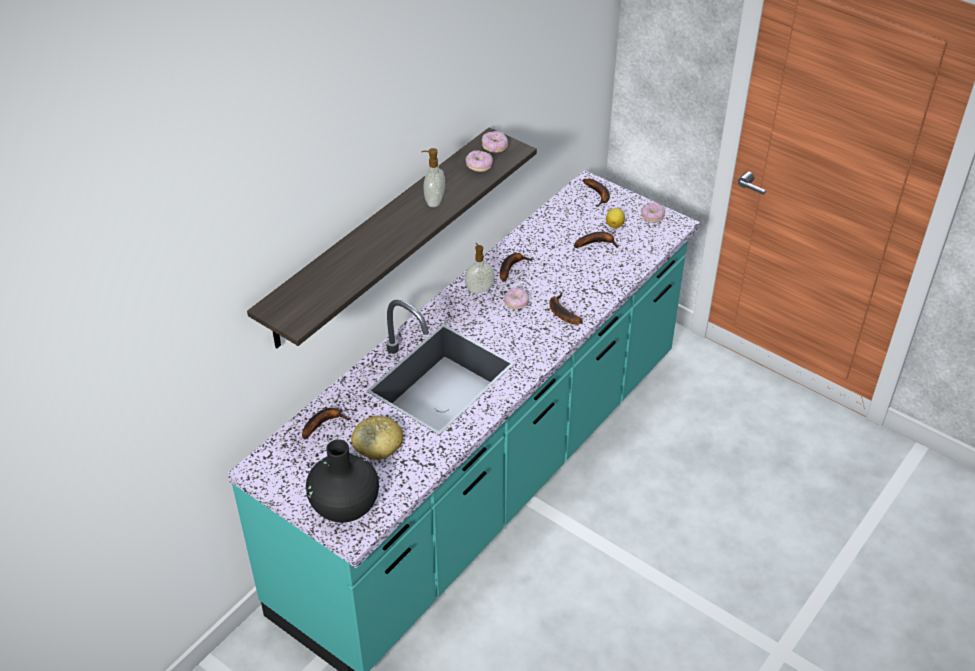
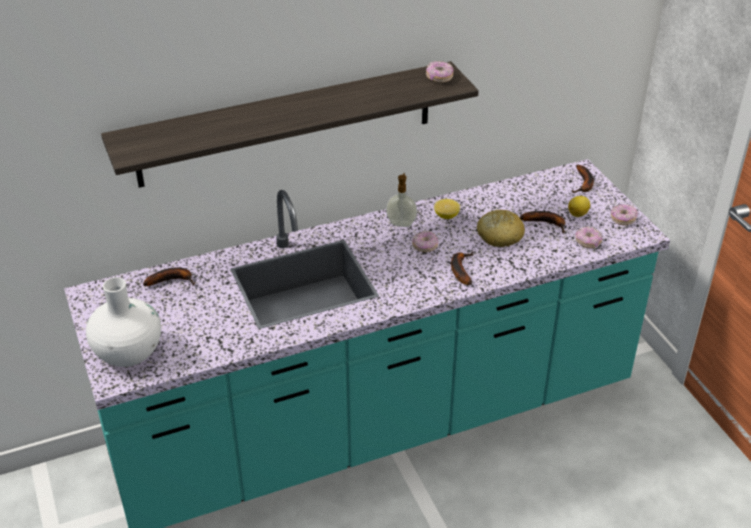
camera: 30 degrees right, 5 degrees down
(344, 506) = (128, 352): black vase -> white vase
(377, 444) = (200, 314): bread -> bread (499, 236)
(433, 201) = (340, 102): soap dispenser -> none
(479, 166) = (409, 88): donut -> donut (588, 242)
(511, 267) = (446, 216): banana -> lemon

